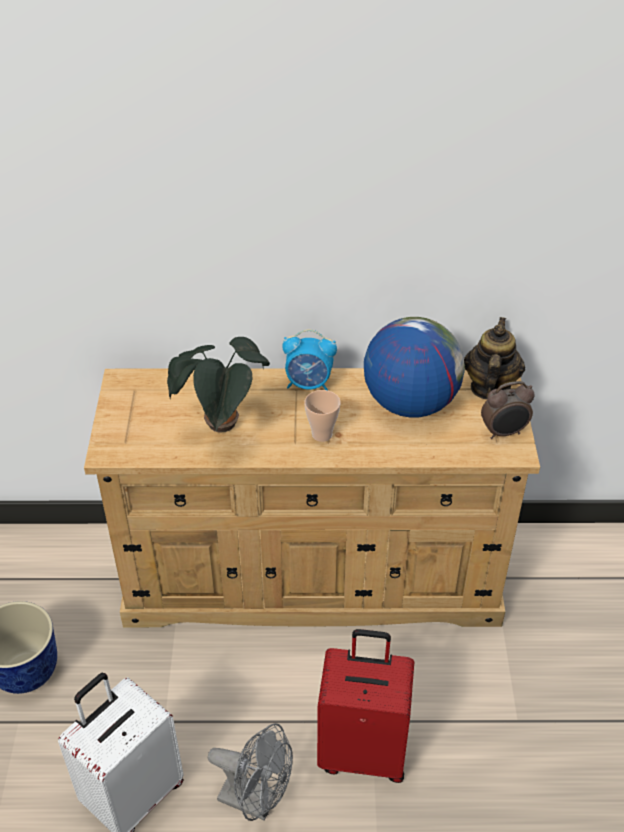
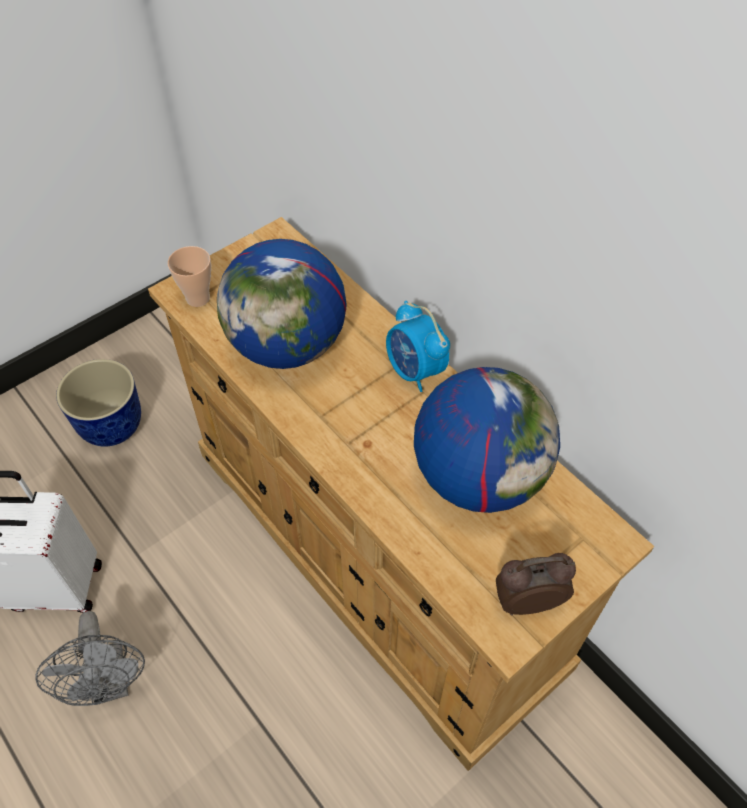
camera: 50 degrees right, 10 degrees up
(222, 427) = (287, 346): potted plant -> globe
(322, 434) = (353, 430): cup -> cup (198, 298)
(363, 751) = (222, 738): red suitcase -> none
(489, 387) = (586, 537): teapot -> none
(504, 433) = (526, 601): alarm clock -> alarm clock turned 135 degrees clockwise

